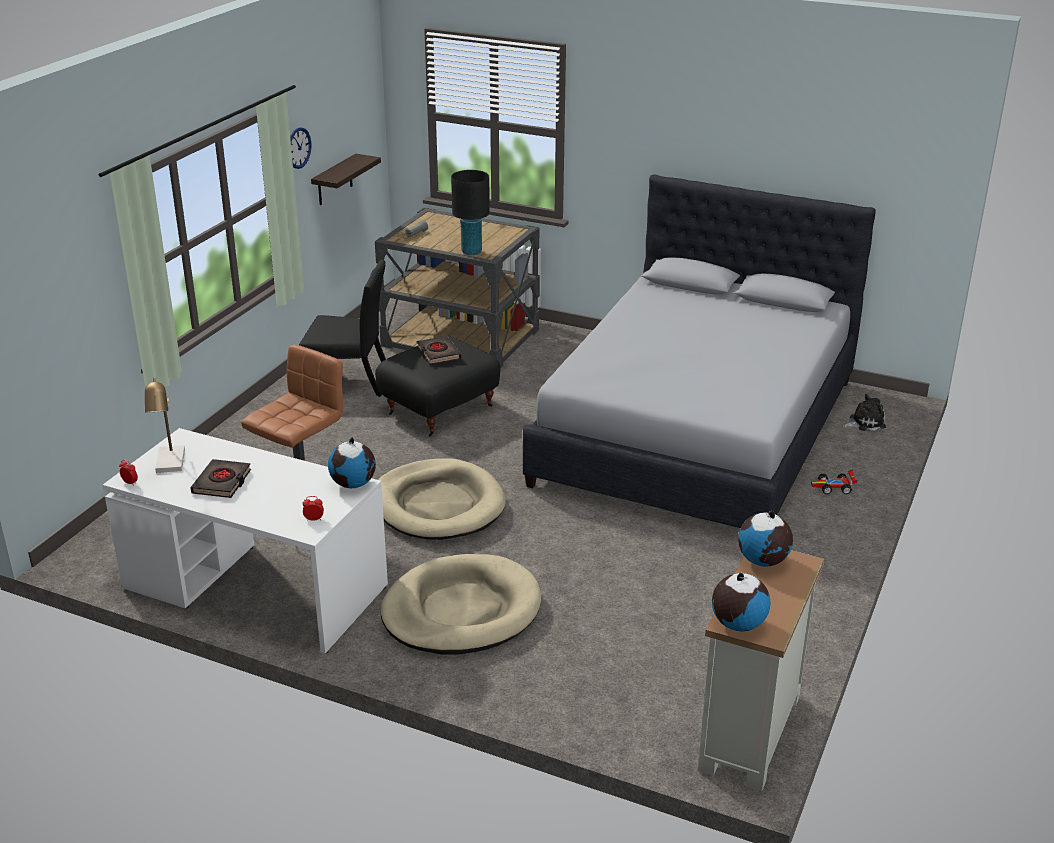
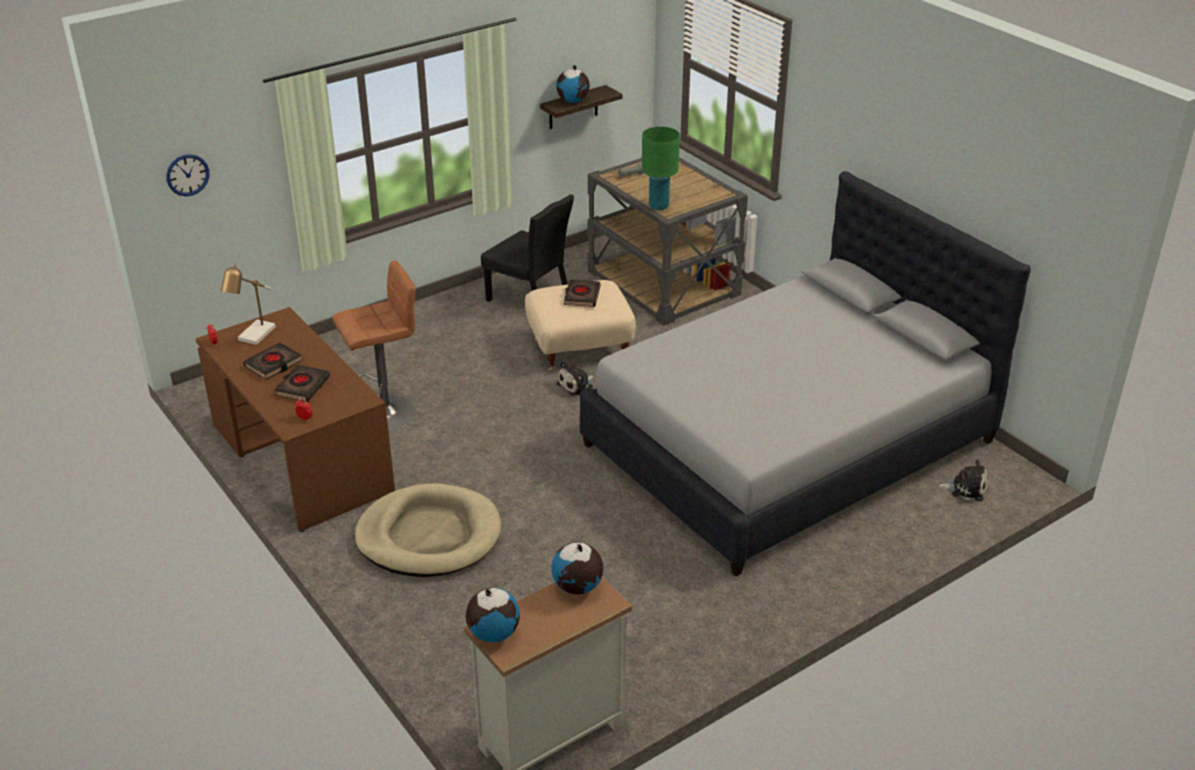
camera: 30 degrees right, 5 degrees up
(255, 588) = (300, 458): white desk -> brown desk
(277, 492) = (302, 386): none -> black book
(298, 148) = (525, 74): wall clock -> wall clock (187, 175)
(353, 484) = (362, 398): globe -> globe (573, 101)
(438, 505) = (497, 436): beige dog bed -> none
(439, 409) = (580, 348): black ottoman -> beige ottoman
(469, 441) = (577, 386): none -> plush toy
(471, 252) = (658, 206): black table lamp -> green table lamp
(833, 488) = (862, 544): toy car -> none

